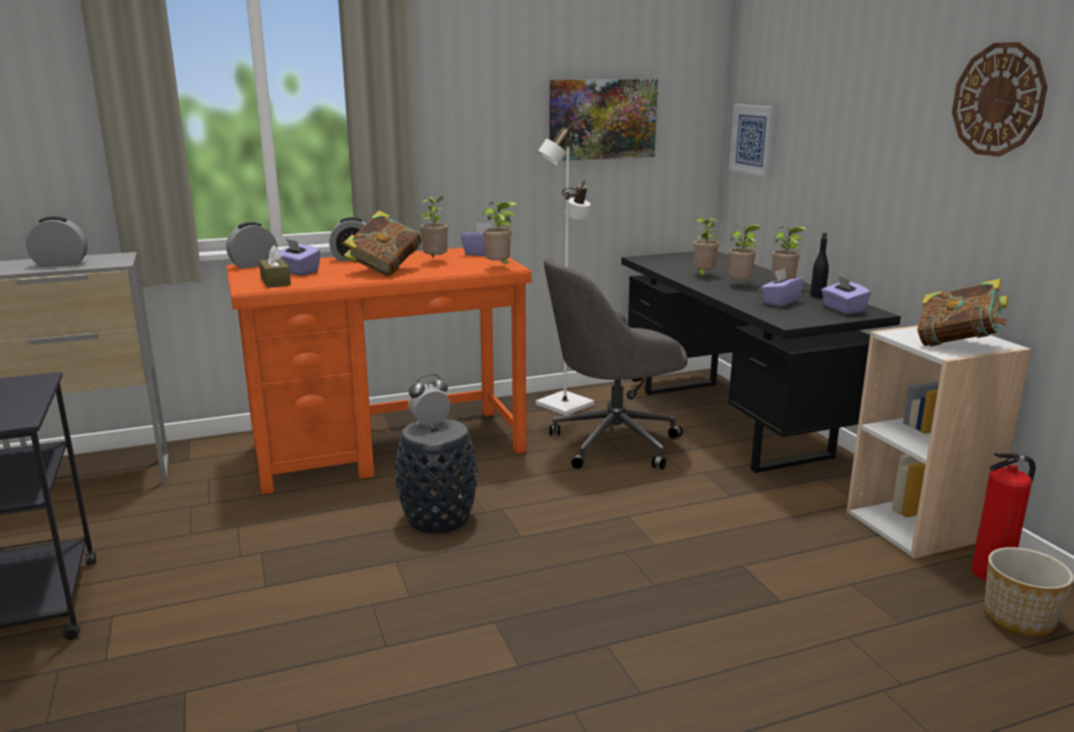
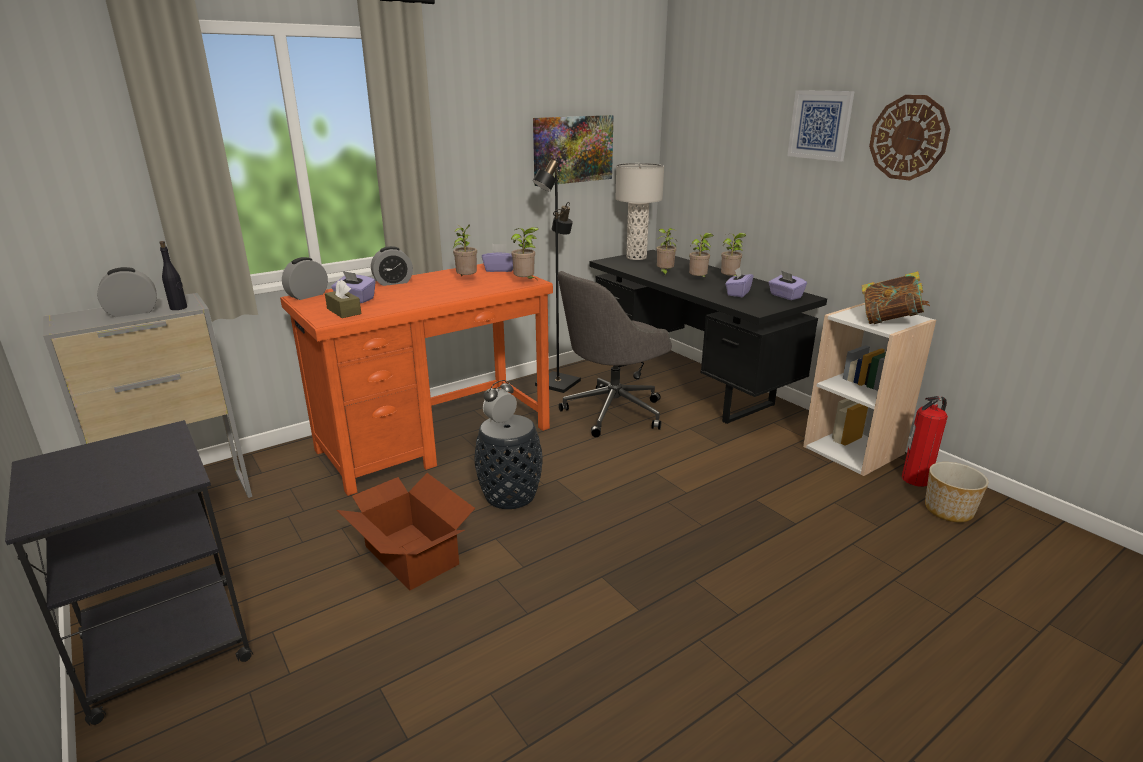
camera: 15 degrees left, 5 degrees up
(295, 564) = (412, 554): none -> cardboard box
(384, 270) = (431, 292): book -> none
(565, 404) = (558, 383): white floor lamp -> black floor lamp
(683, 256) = (636, 257): none -> white table lamp
(753, 139) = (687, 162): picture -> picture (820, 125)
(818, 296) = (759, 285): black bottle -> black bottle (179, 308)

